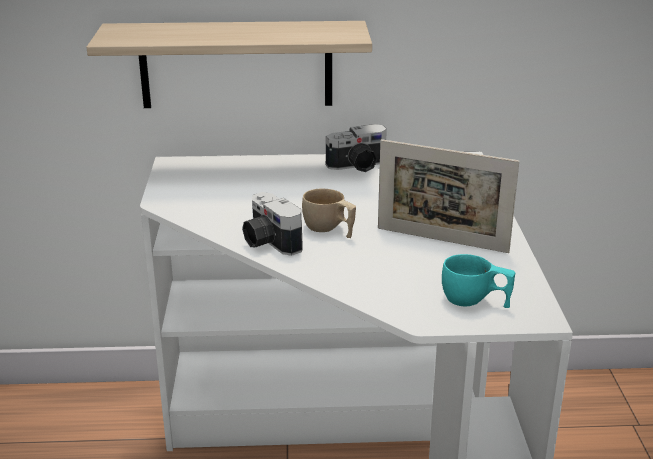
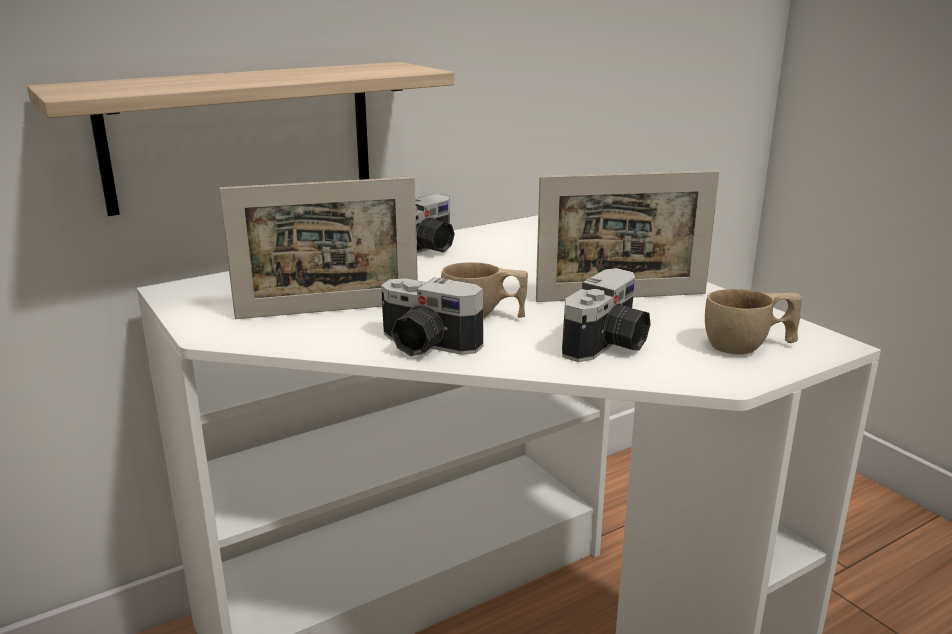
camera: 30 degrees left, 5 degrees down
(242, 201) = (328, 310): none -> picture frame
(381, 273) = (609, 345): none -> camera
(475, 302) = (749, 346): turquoise cup -> beige cup

